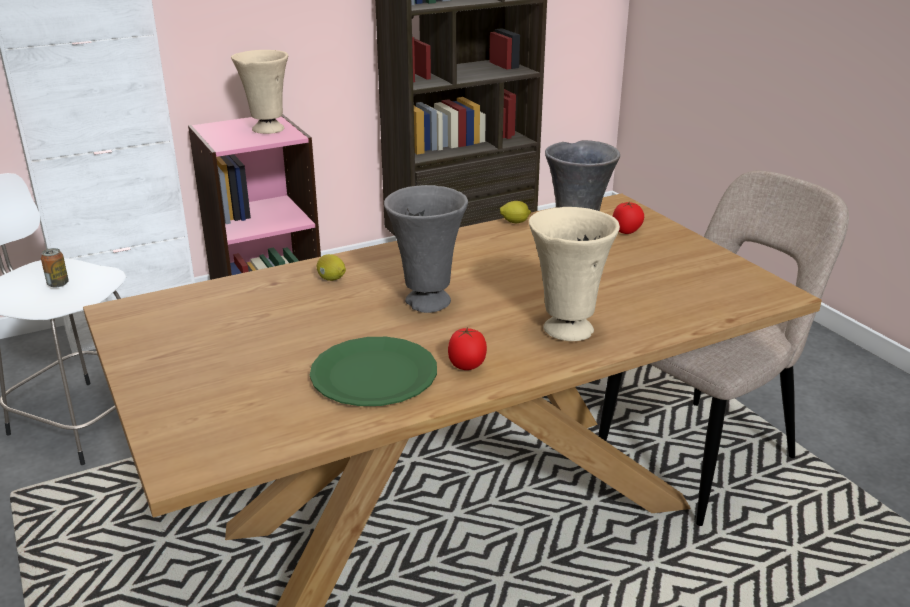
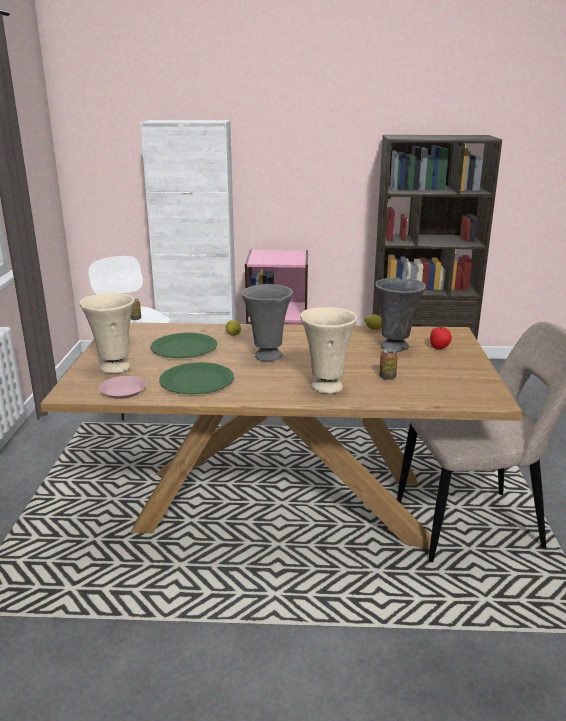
camera: 30 degrees right, 5 degrees down
(267, 130) = (288, 257): beige vase -> beige vase (114, 367)
(276, 430) = (123, 391): none -> pink plate
(280, 321) = (184, 348): none -> green plate
(467, 366) = (247, 389): tomato -> none
(622, 293) = (387, 377): none -> can

